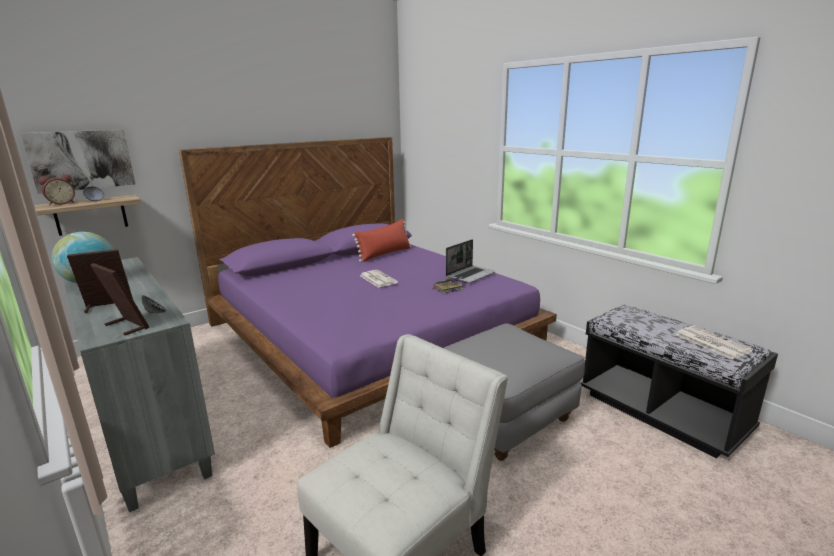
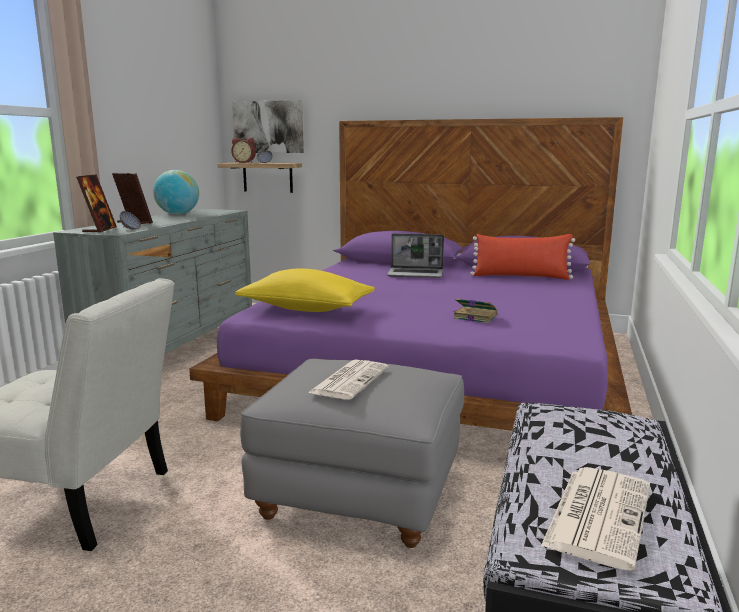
camera: 55 degrees right, 5 degrees down
(361, 324) = (306, 309): none -> yellow pillow
(377, 279) = (434, 289): newspaper -> newspaper (349, 380)
(470, 275) = (544, 316): laptop -> laptop (416, 274)

